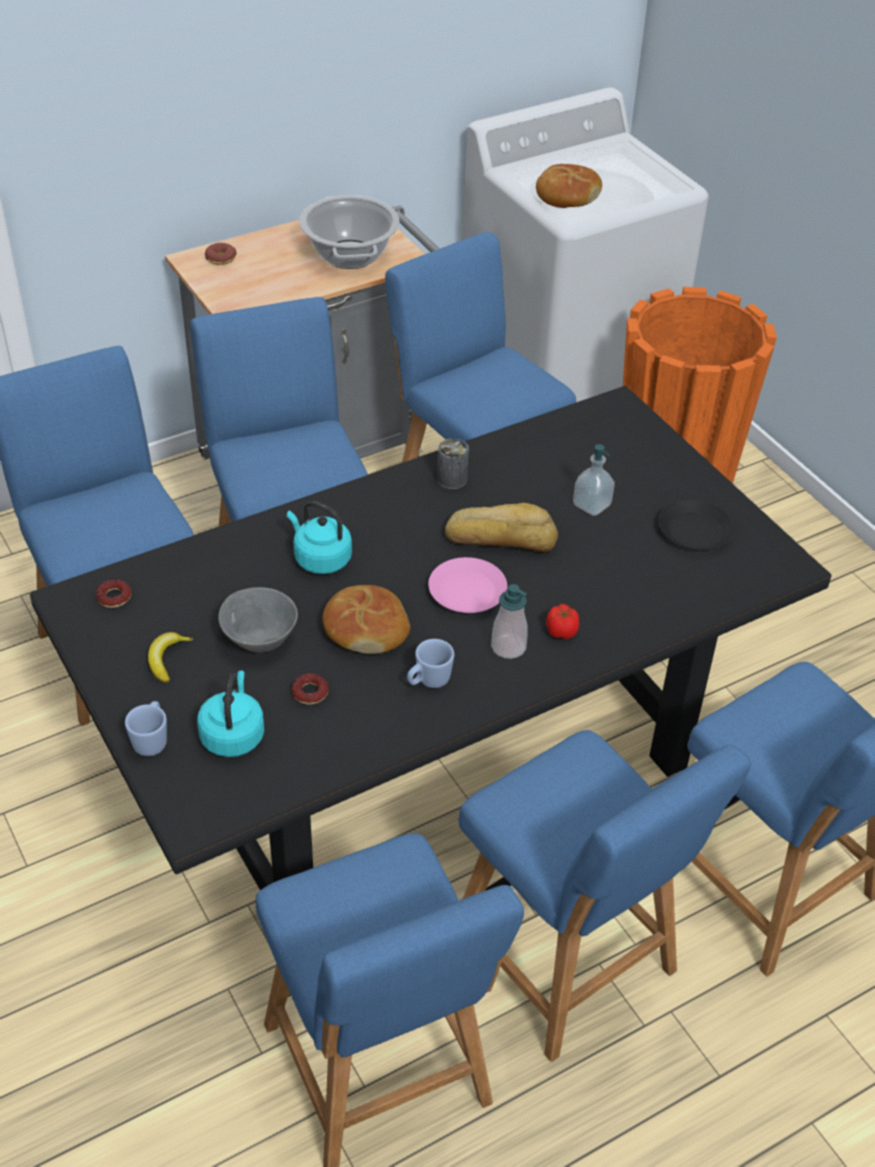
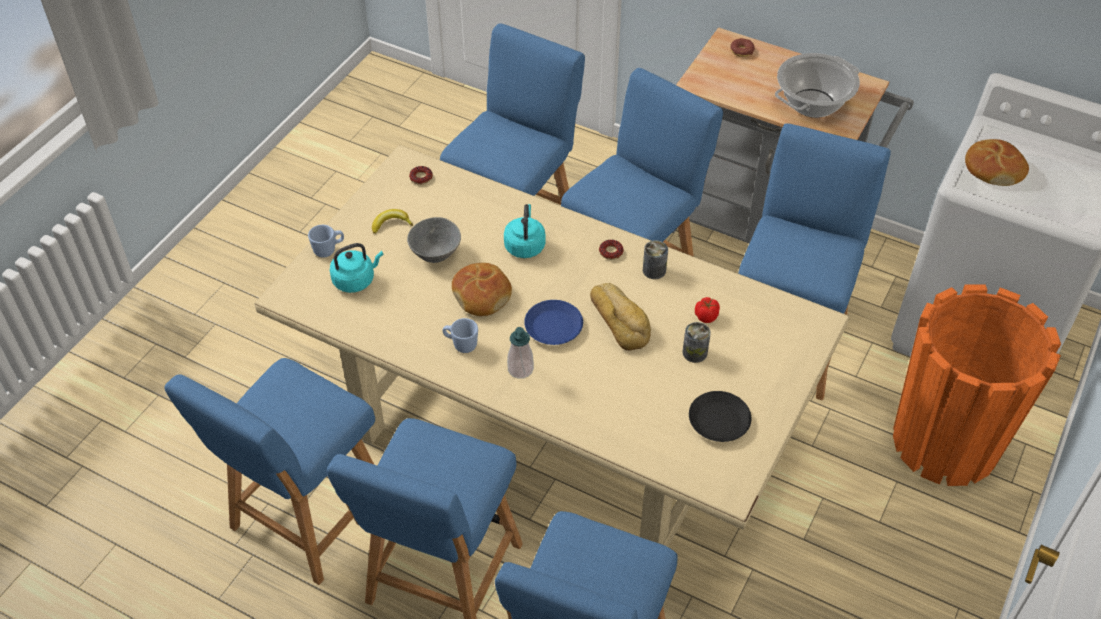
camera: 60 degrees right, 5 degrees up
(310, 692) = (411, 296): donut -> donut (611, 252)
(430, 760) = (547, 428): black dining table -> beige dining table
(467, 592) = (553, 327): pink plate -> blue plate
(561, 631) = (556, 389): tomato -> tomato (706, 316)
(591, 505) = (694, 353): soap dispenser -> can

